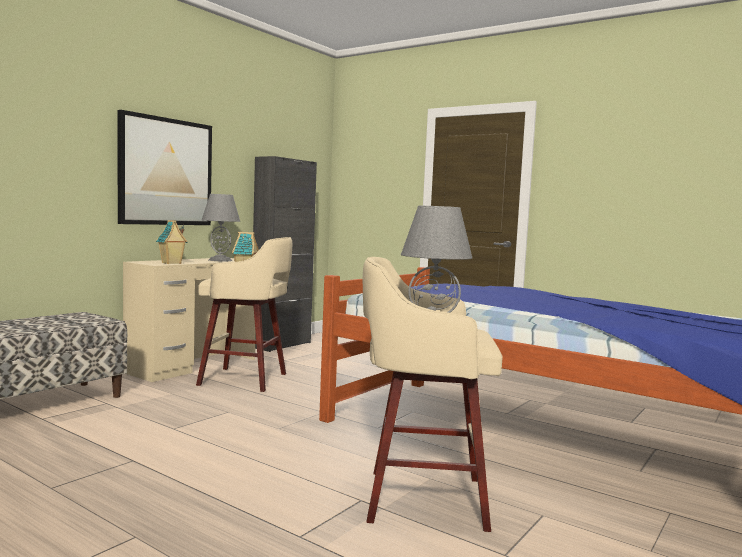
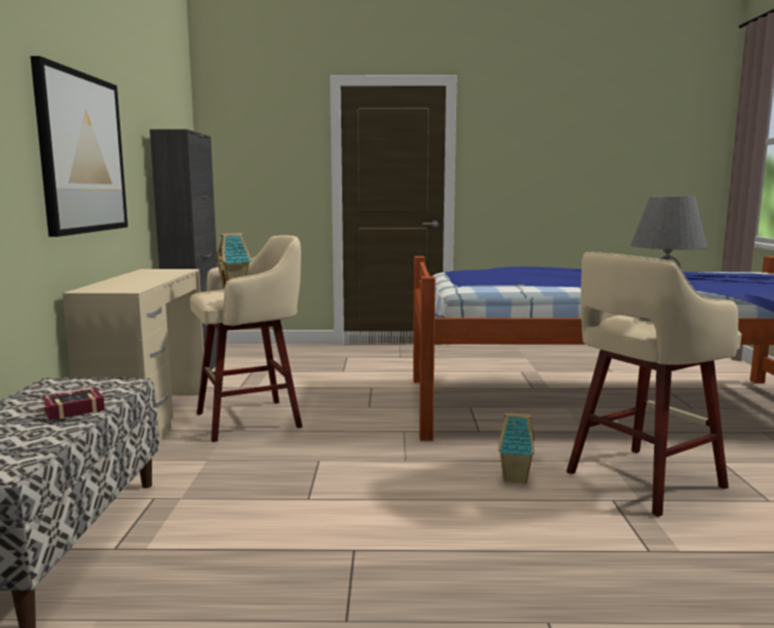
camera: 35 degrees left, 5 degrees up
(47, 325) = (70, 409): none -> book
(171, 263) = (138, 286): toy house -> toy house (516, 478)
(220, 260) = (161, 274): grey table lamp -> none

